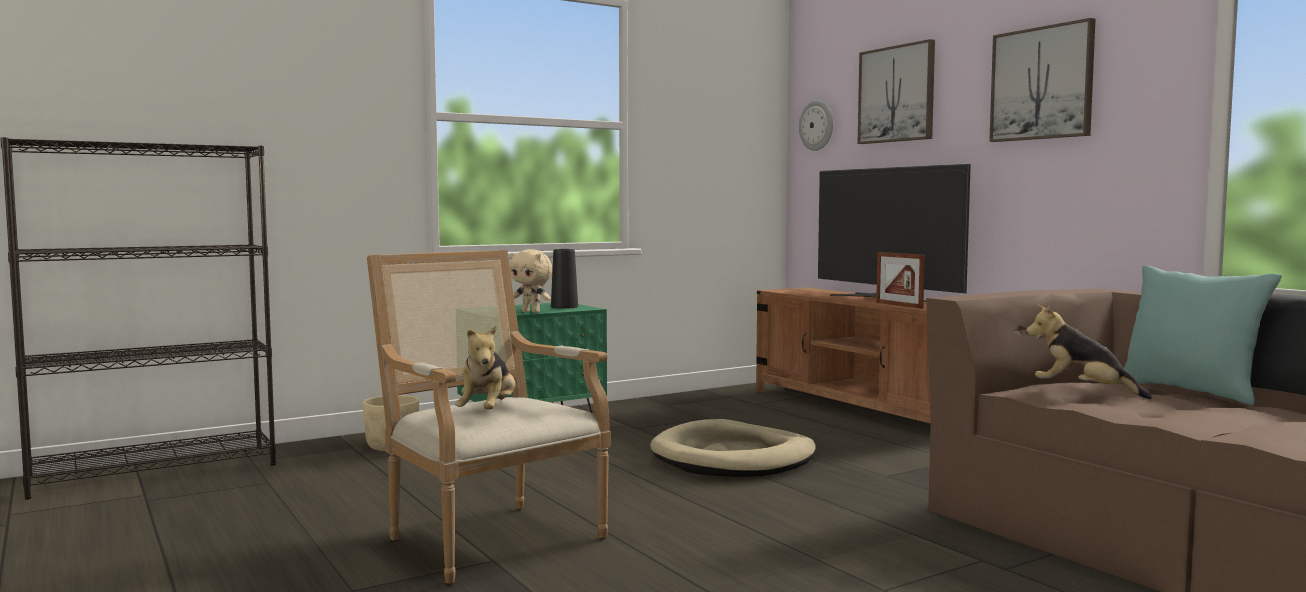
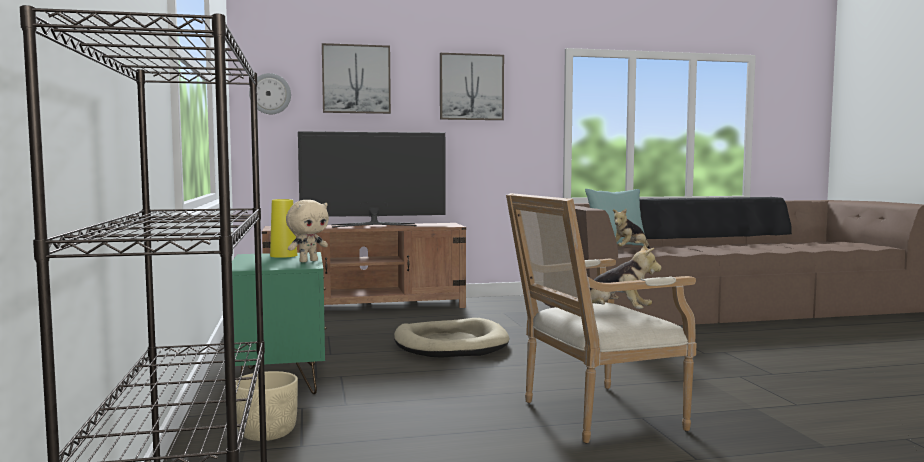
camera: 70 degrees left, 0 degrees up
(564, 307) = (283, 255): black vase -> yellow vase
(899, 305) = (413, 227): picture frame -> none

